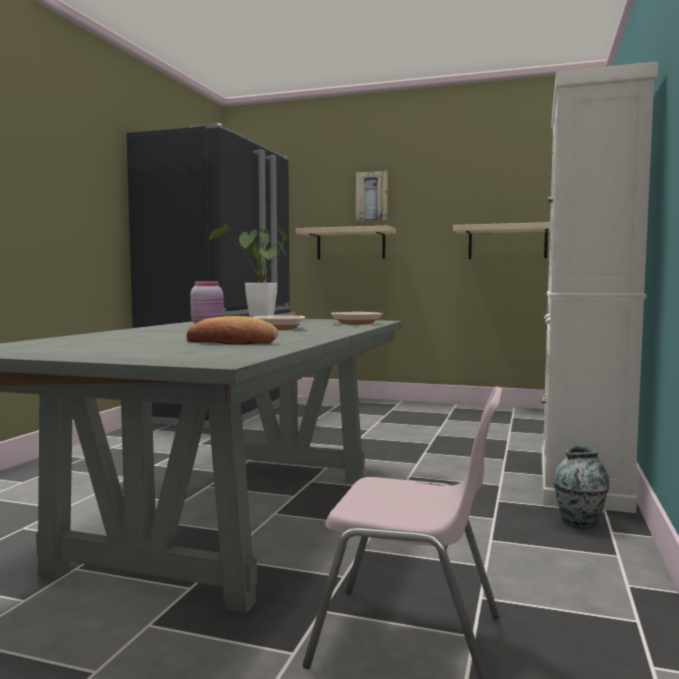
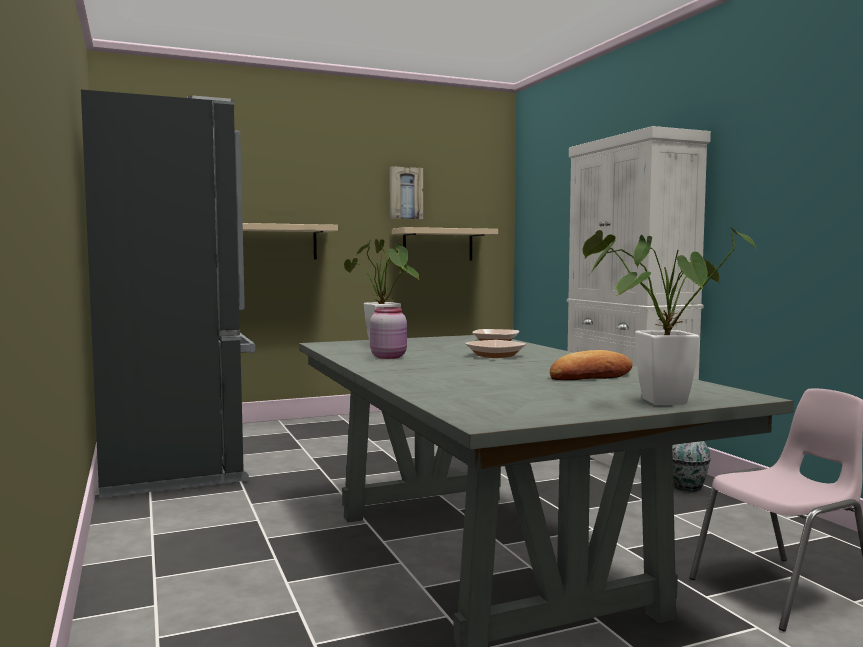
camera: 40 degrees left, 0 degrees up
(125, 356) = (653, 402): none -> potted plant
(372, 196) = (300, 188): picture -> picture (405, 193)

